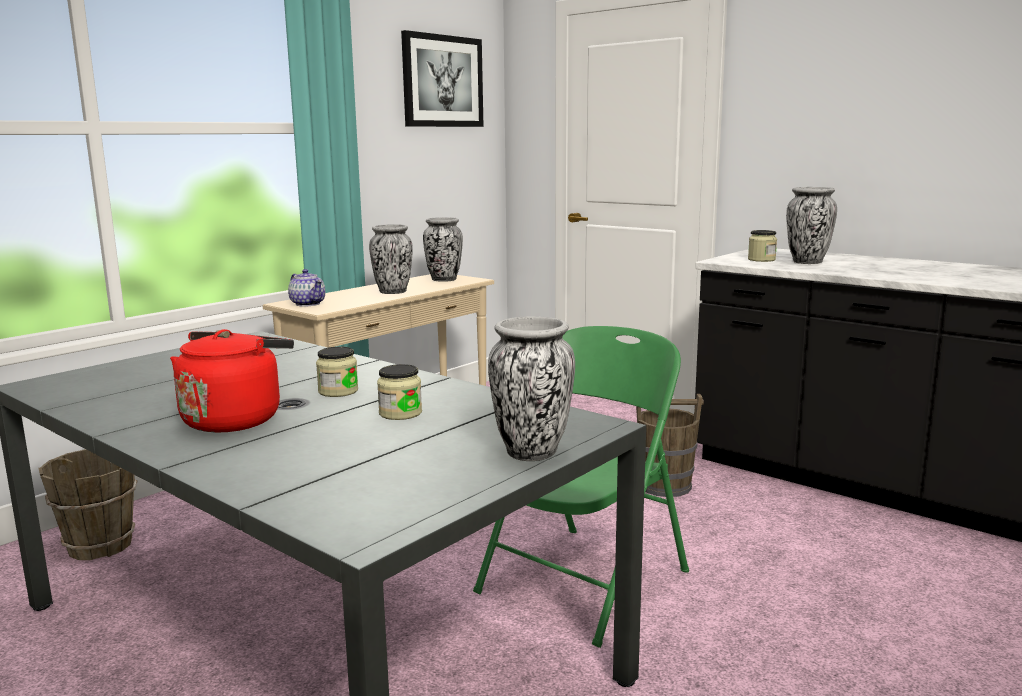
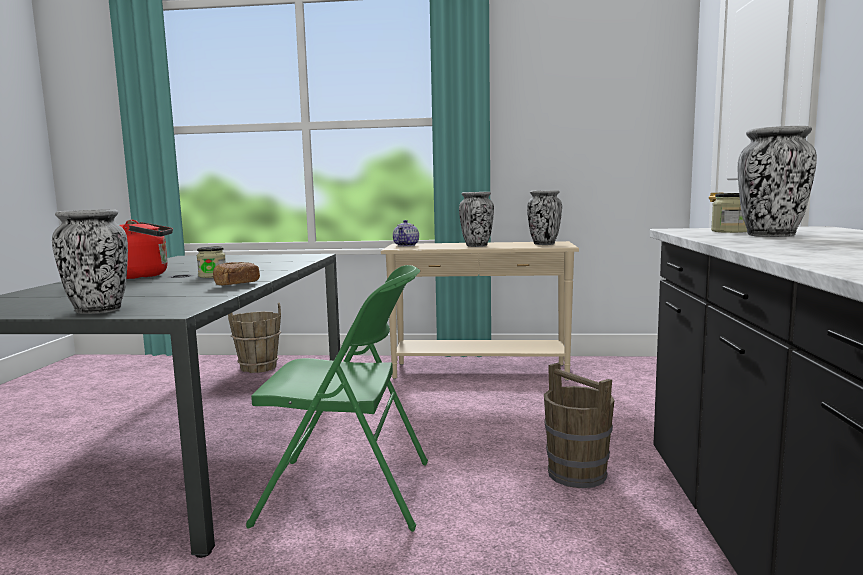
camera: 55 degrees right, 5 degrees down
(400, 413) = (173, 287): jar -> none
(442, 81) = (606, 74): picture -> none
(448, 390) = (236, 284): none -> bread

